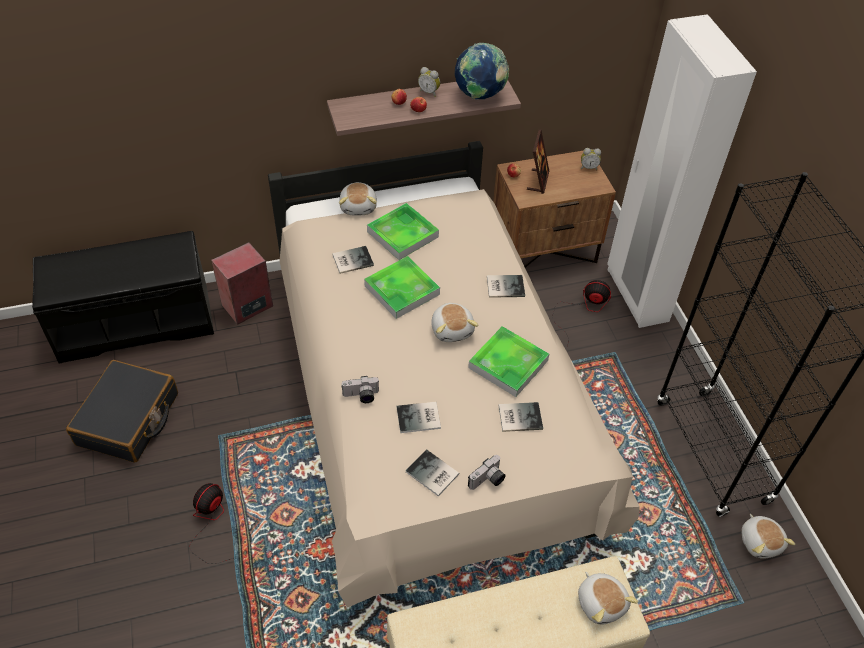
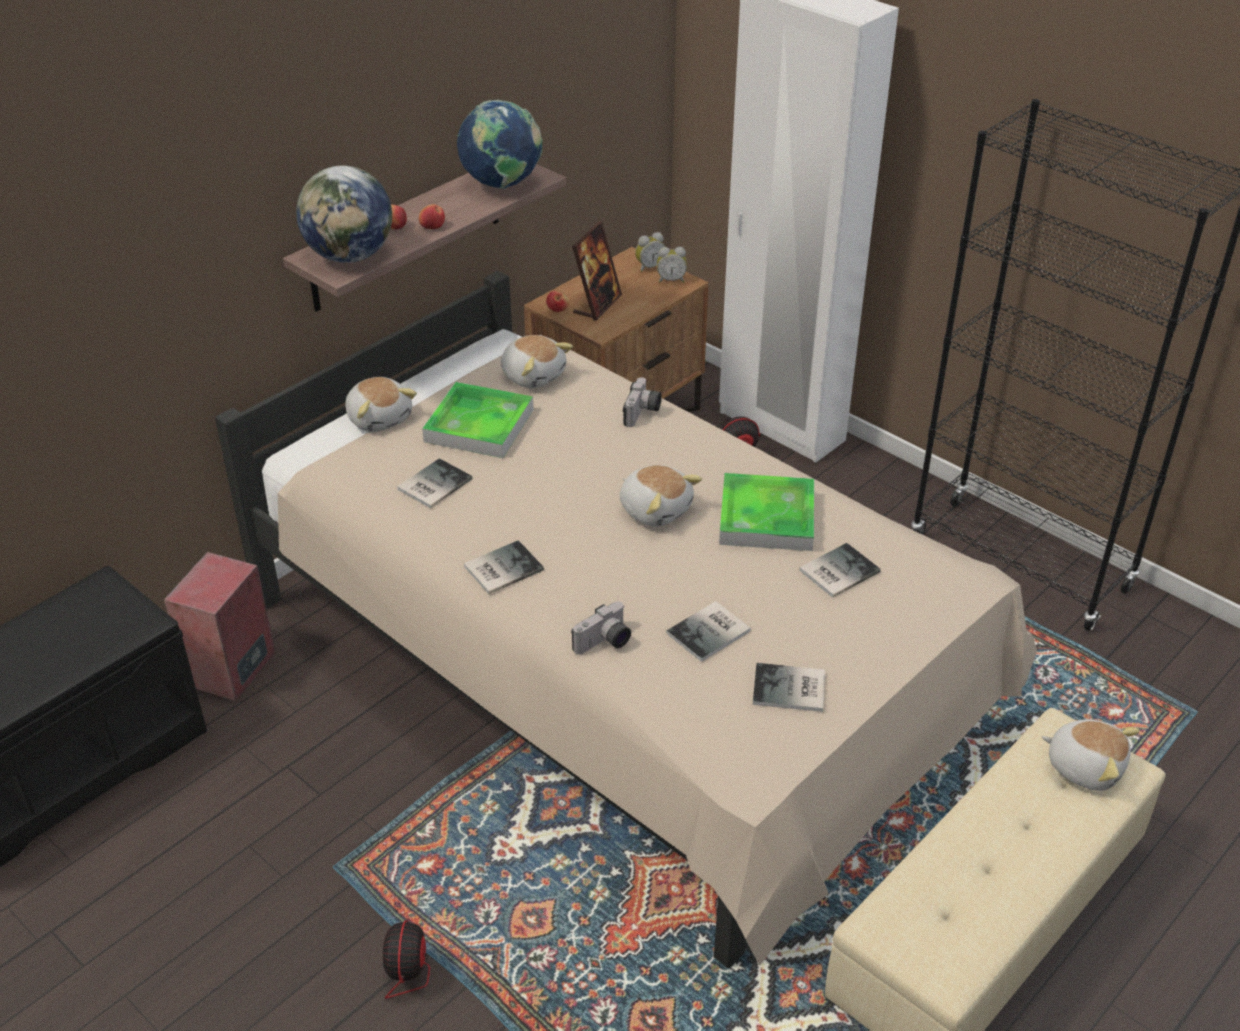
camera: 30 degrees left, 10 degrees down
(128, 419) = (155, 920): black suitcase -> none
(360, 113) = (350, 256): none -> globe
(402, 290) = (541, 492): tray -> none
(429, 92) = (427, 202): alarm clock -> alarm clock (671, 280)
(488, 481) = (868, 662): camera -> camera (643, 413)
(504, 286) = (676, 432): book -> book (501, 568)
(538, 181) = (597, 305): picture frame -> picture frame turned 45 degrees clockwise
(760, 541) = (1156, 635): plush toy -> plush toy (533, 375)

